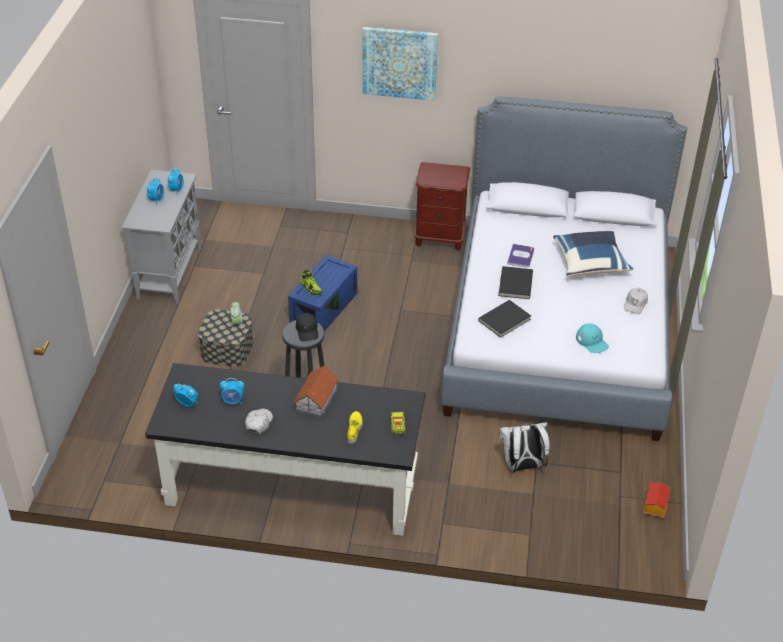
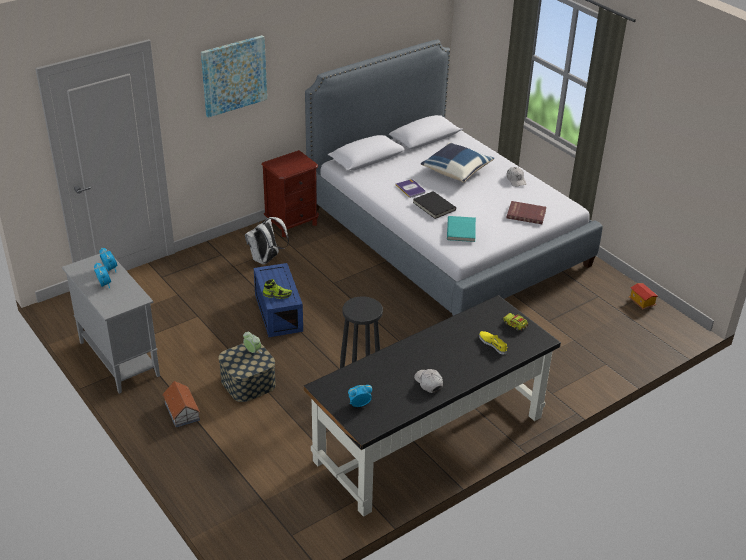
camera: 45 degrees left, 5 degrees down
(233, 401) = (388, 381): alarm clock -> none
(307, 330) = (363, 305): black cap -> none
(317, 399) = (441, 342): toy house -> toy house (182, 411)
(505, 320) = (462, 230): black book -> turquoise book
(522, 466) = (545, 328): white backpack -> white backpack (266, 260)
(592, 341) = (526, 214): turquoise cap -> red book

